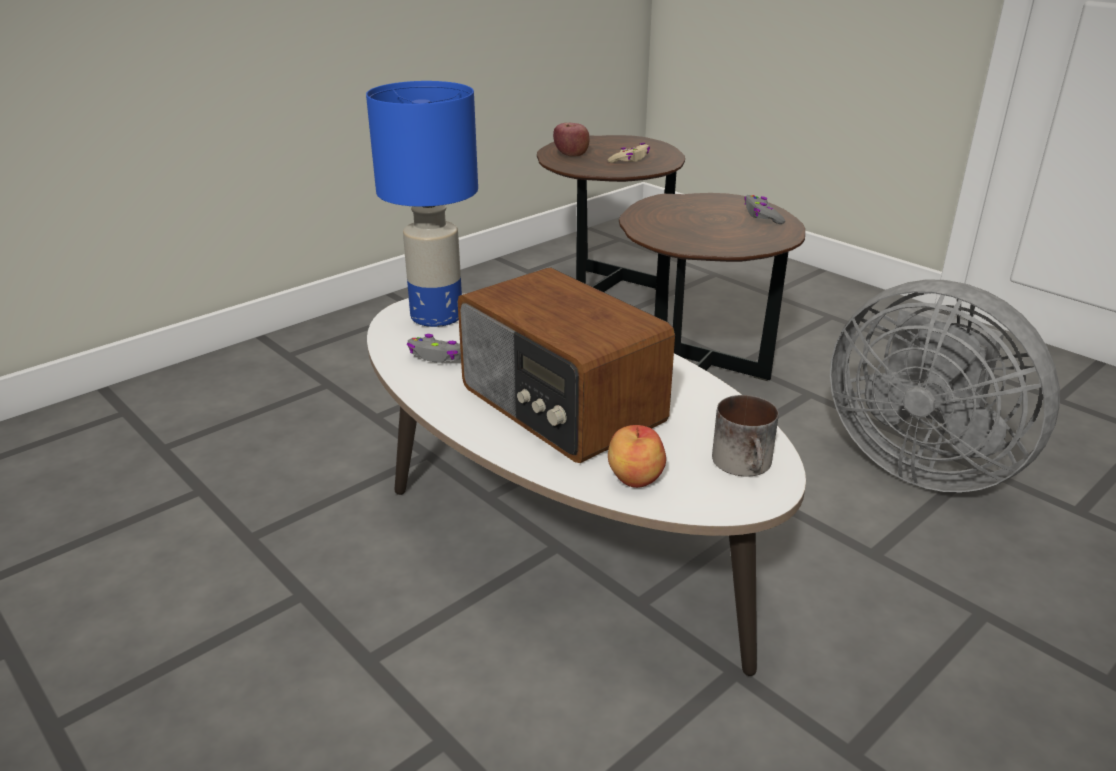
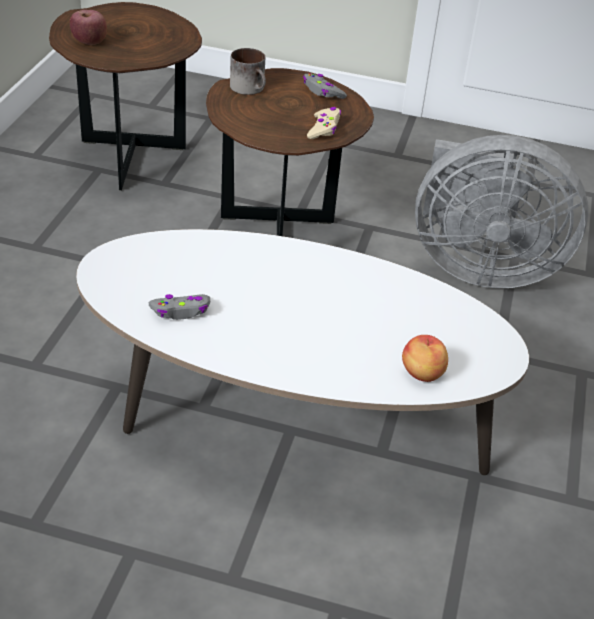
camera: 35 degrees left, 10 degrees up
(435, 316) = (132, 269): blue table lamp -> none
(560, 406) = (318, 329): radio -> none
(630, 160) = (151, 39): beige game controller -> beige game controller (324, 129)
(746, 464) = (478, 336): mug -> mug (251, 88)

